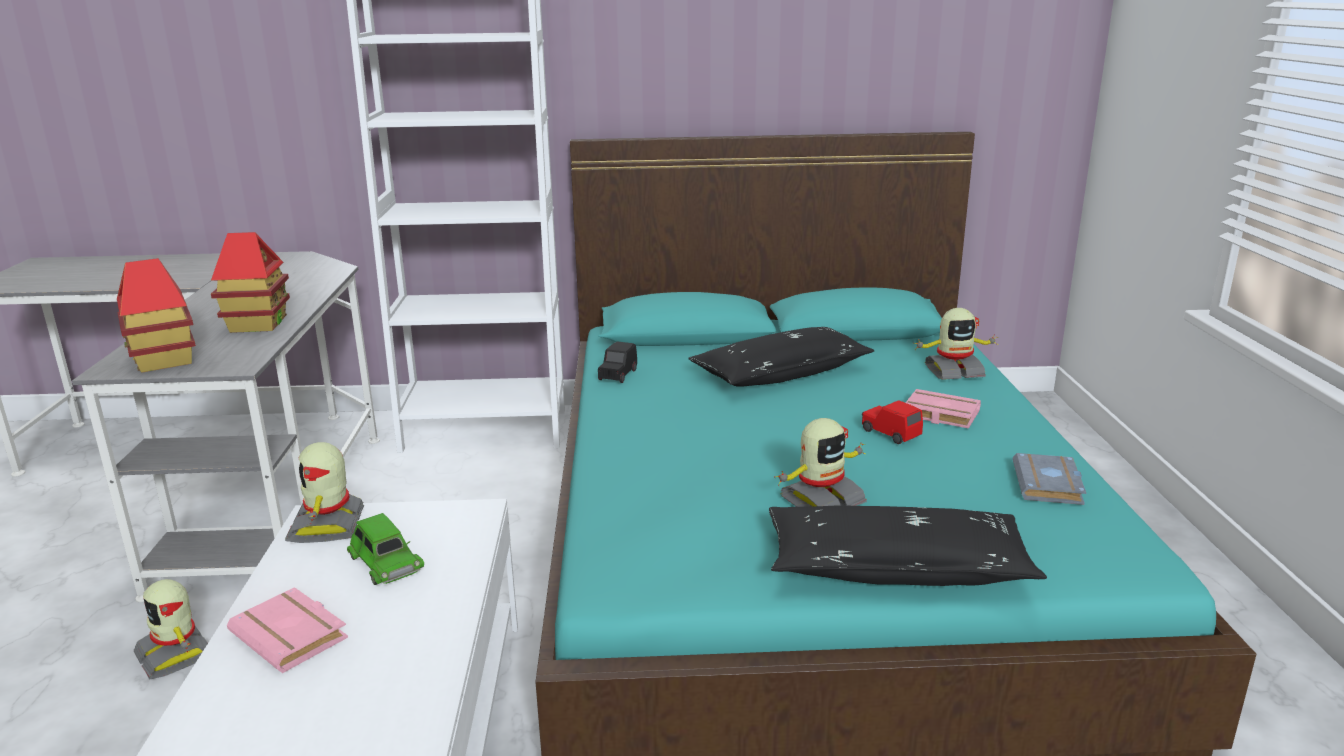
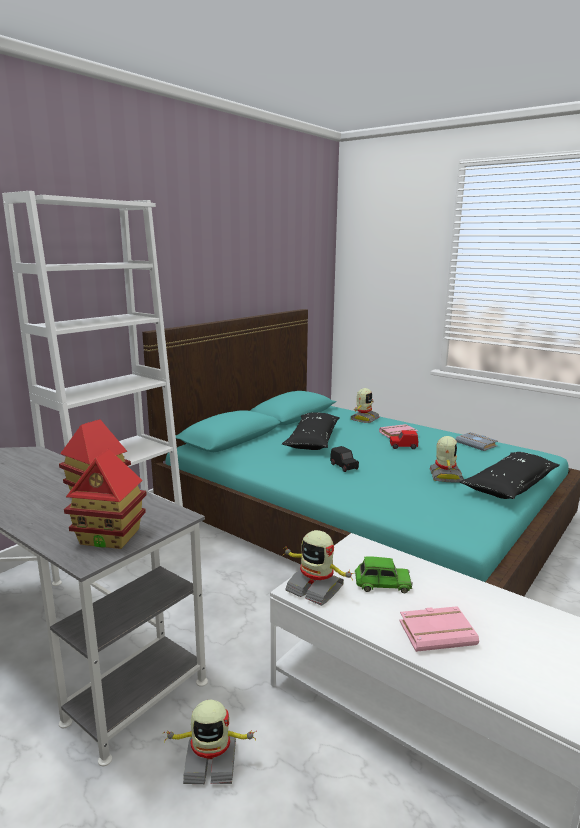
camera: 50 degrees left, 5 degrees down
(617, 375) = (251, 465): black toy car -> black toy car (344, 467)

